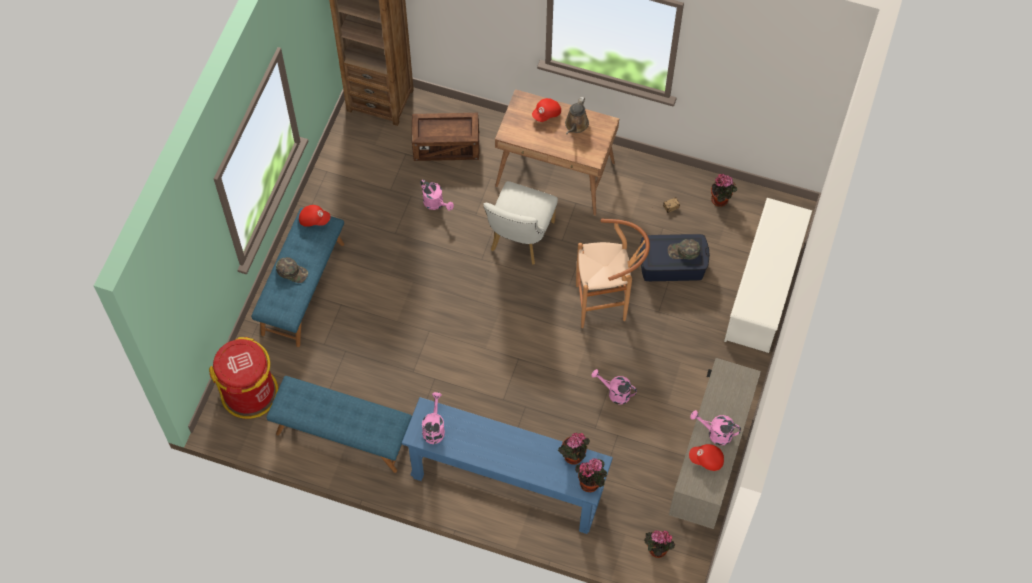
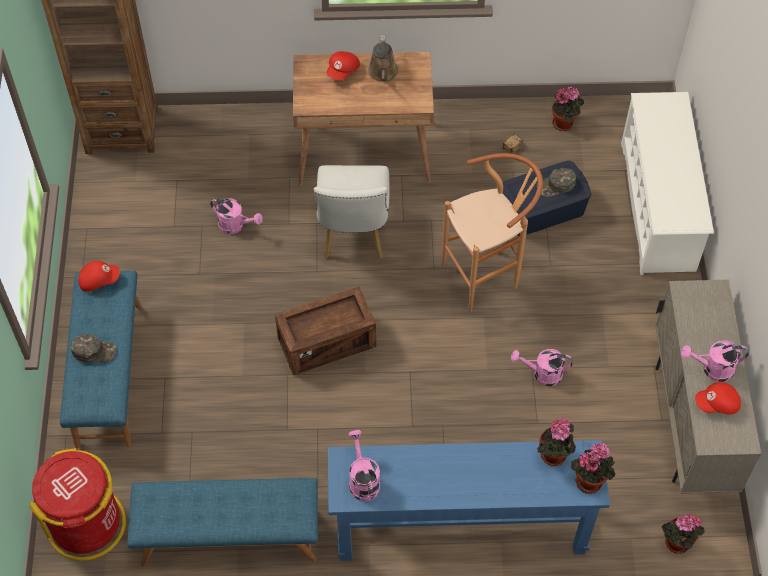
camera: 20 degrees left, 5 degrees down
(446, 146) = (222, 158): crate -> crate (327, 342)

